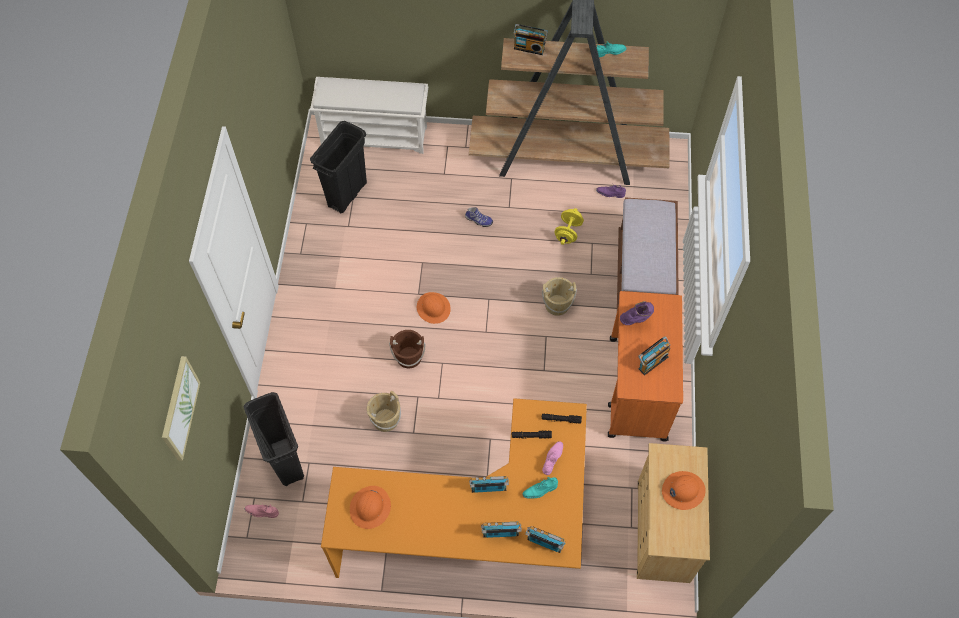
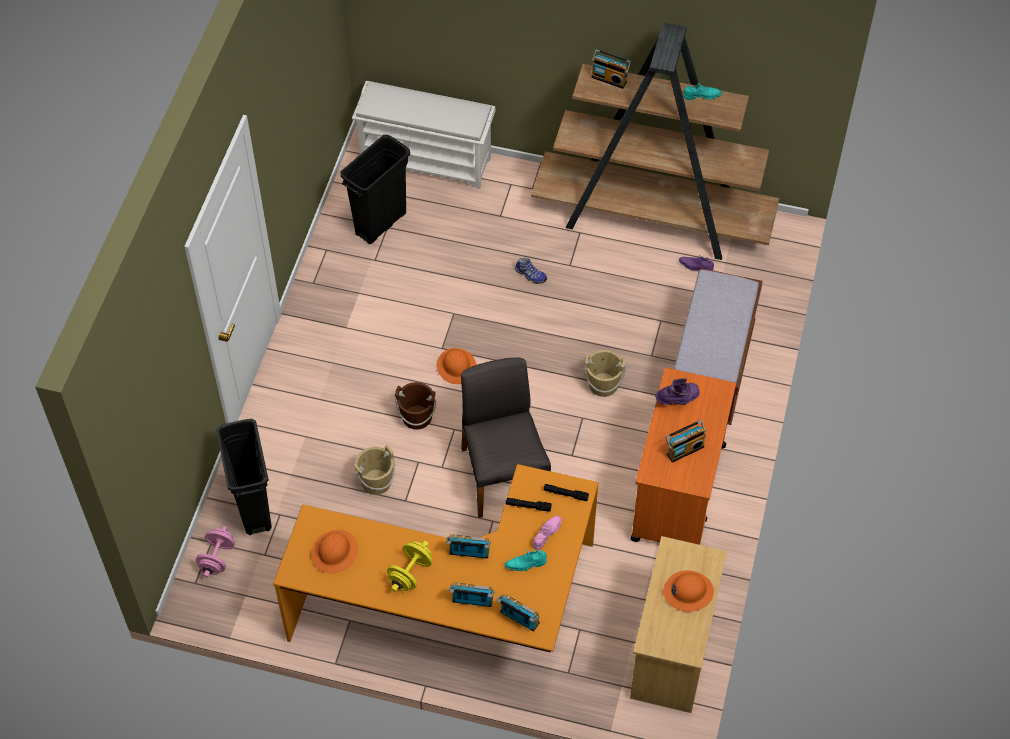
camera: 10 degrees right, 5 degrees down
(179, 408) = (148, 397): picture -> none
(262, 512) = (217, 558): pink shoe -> pink dumbbell
(490, 395) = (503, 473): none -> grey chair
(568, 232) = (634, 304): yellow dumbbell -> yellow dumbbell (410, 573)

